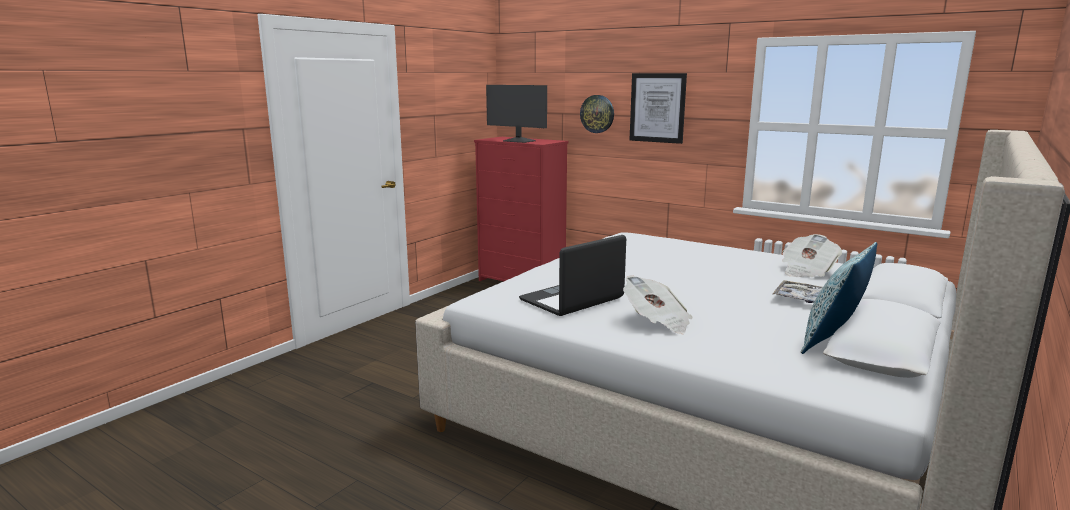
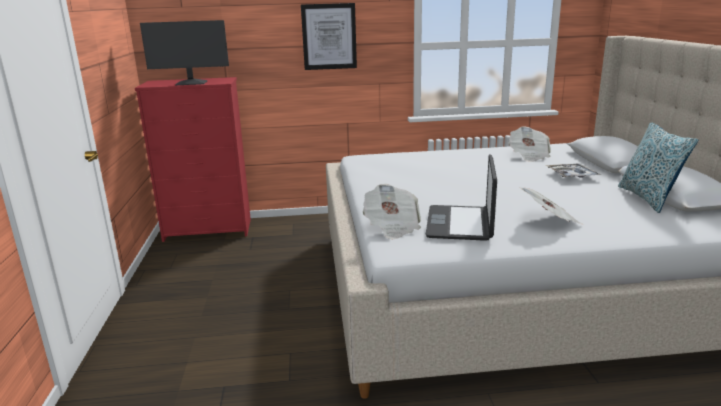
camera: 40 degrees left, 5 degrees up
(517, 285) = (392, 226): none -> newspaper
(597, 114) = (265, 47): wall clock -> none

